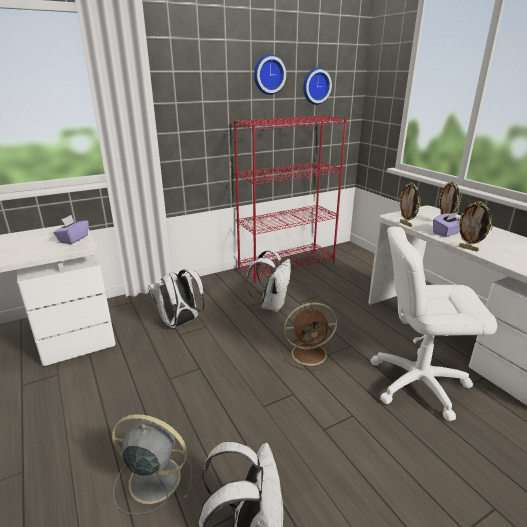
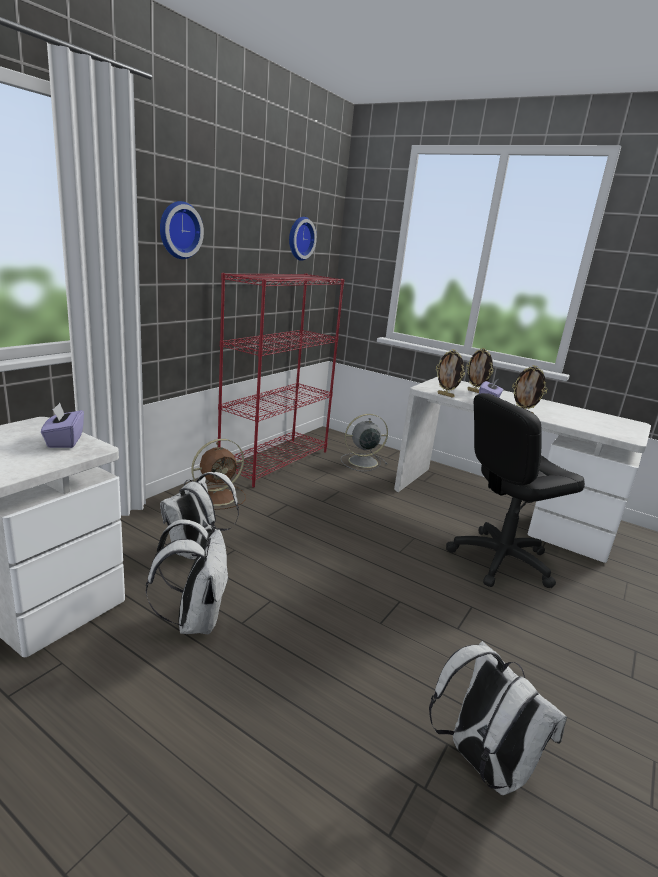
camera: 30 degrees left, 5 degrees down
(152, 479) = (325, 746): grey fan -> grey fan (361, 461)
(268, 74) = (257, 218): wall clock -> wall clock (178, 230)
(272, 305) = (295, 509): white backpack -> white backpack (195, 620)
(310, 353) = (382, 554): brown fan -> brown fan (219, 496)
(418, 383) = (500, 560): white office chair -> black office chair

